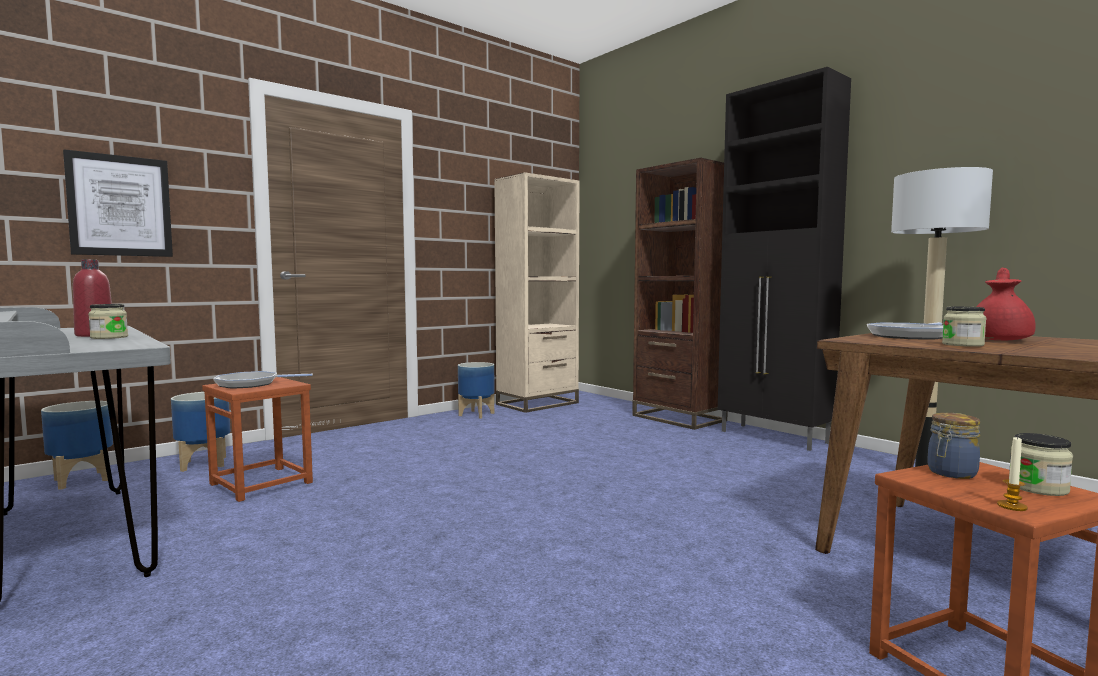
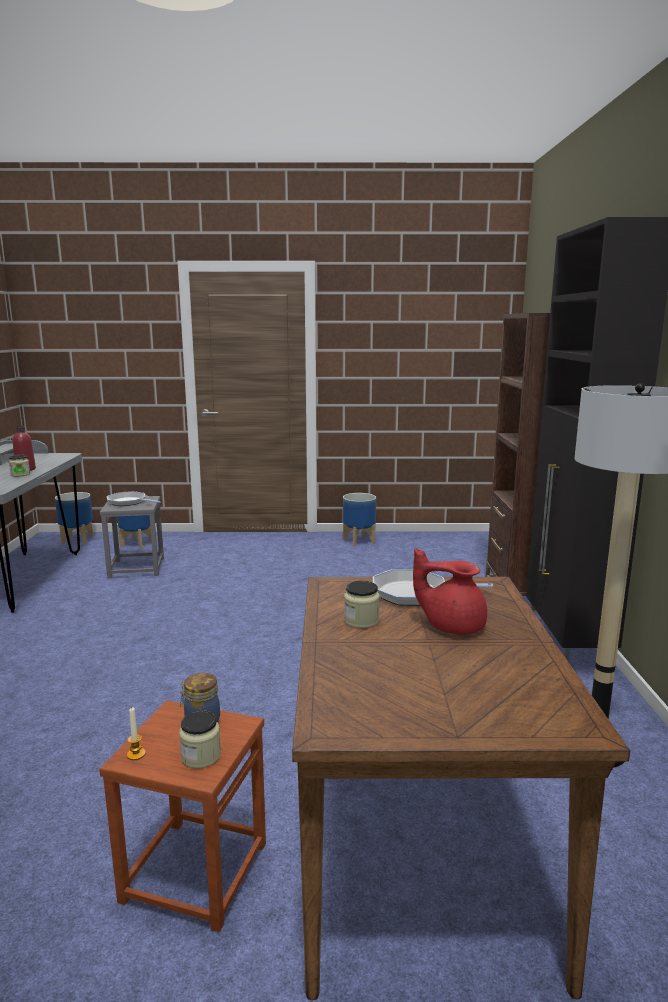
camera: 40 degrees right, 10 degrees up
(120, 206) = (100, 366): picture -> none
(262, 483) = (137, 568): brown stool -> grey stool
(537, 404) = (431, 540): beige bookcase -> none
(1001, 339) = (452, 625): red teapot -> red teapot turned 150 degrees counterclockwise

